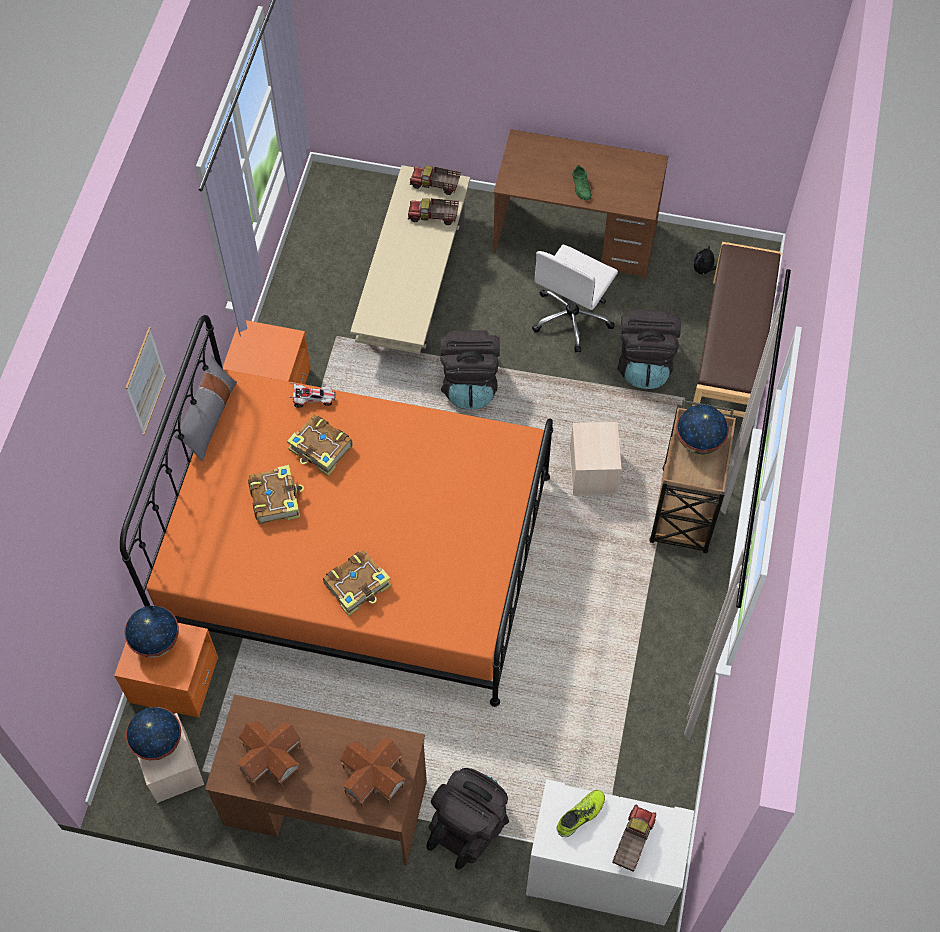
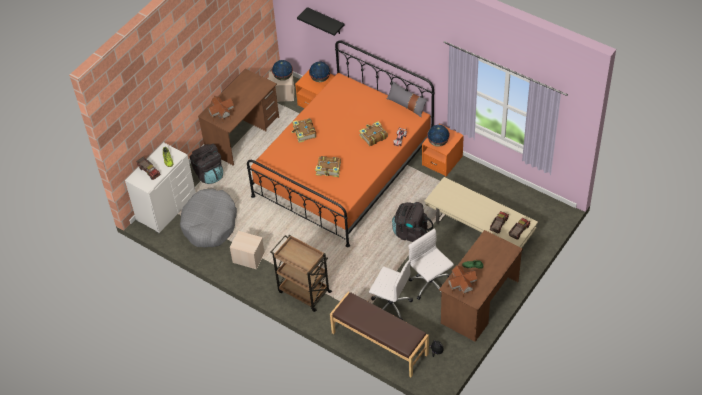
camera: 115 degrees right, 10 degrees down
(91, 555) = (326, 21): none -> black shelf
(145, 381) = (387, 40): picture -> none
(272, 759) = (245, 88): toy house -> toy house (462, 286)
(276, 499) = (357, 117): book -> book (329, 169)
(593, 472) = (341, 264): beige storage box -> beige storage box (248, 257)
(604, 758) = (209, 224): none -> grey dog bed
(644, 364) = (390, 305): black backpack -> white office chair
(699, 442) = (304, 257): globe -> globe (438, 142)

